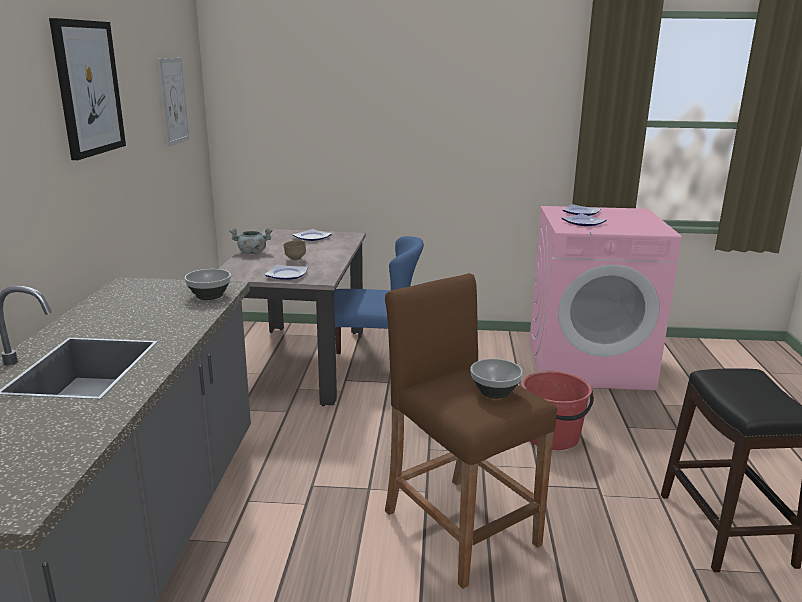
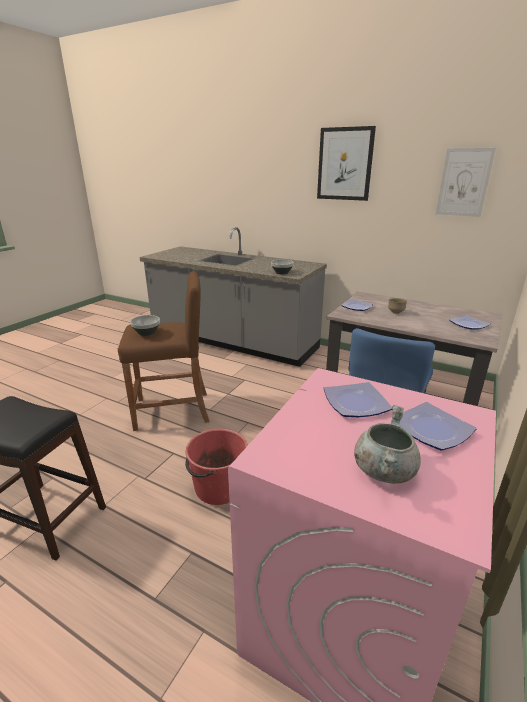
camera: 115 degrees right, 5 degrees up
(252, 252) = (418, 304): grey cooking pot -> grey cooking pot (384, 470)

